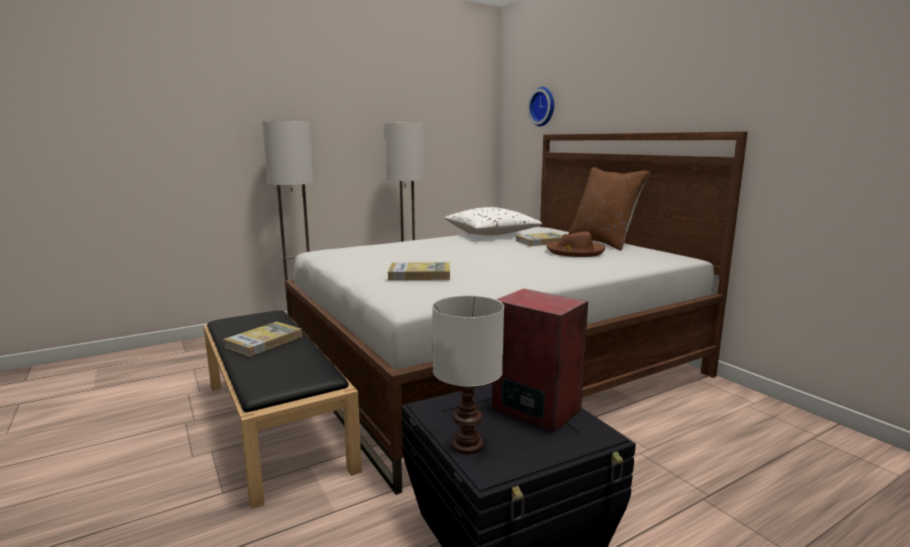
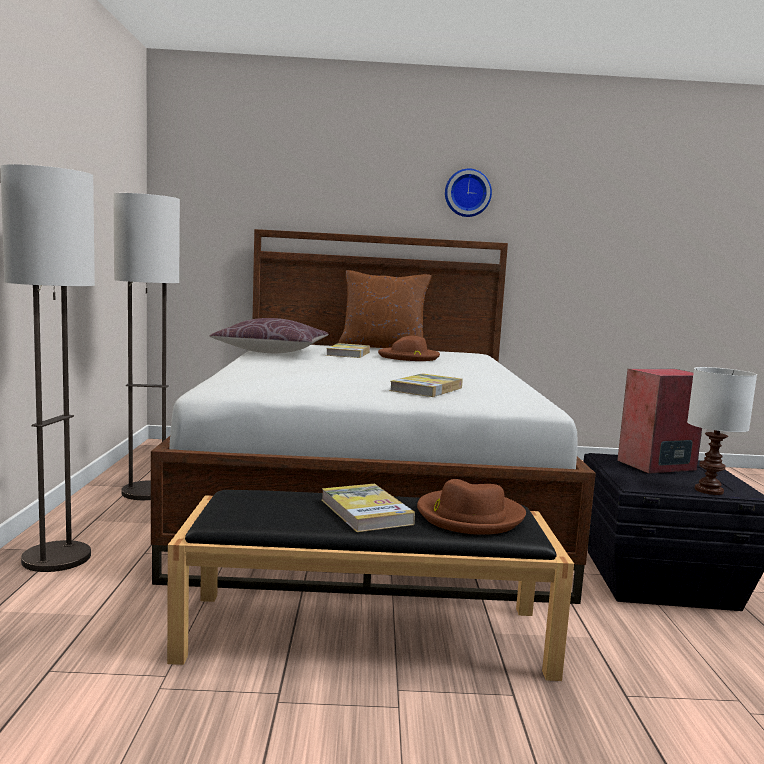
camera: 60 degrees left, 5 degrees down
(282, 366) = (469, 516): none -> brown hat
(491, 234) = (271, 352): white pillow -> brown pillow
(543, 106) = (244, 194): wall clock -> wall clock (467, 193)

